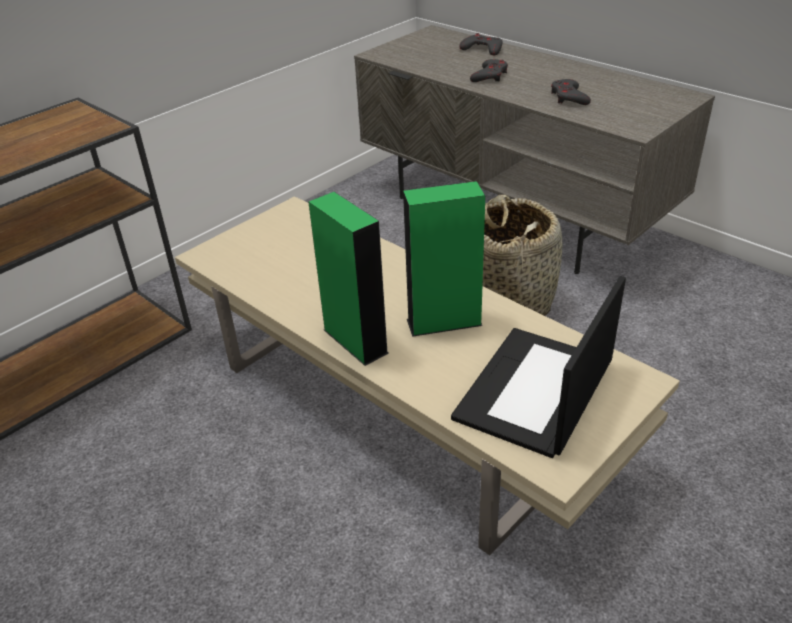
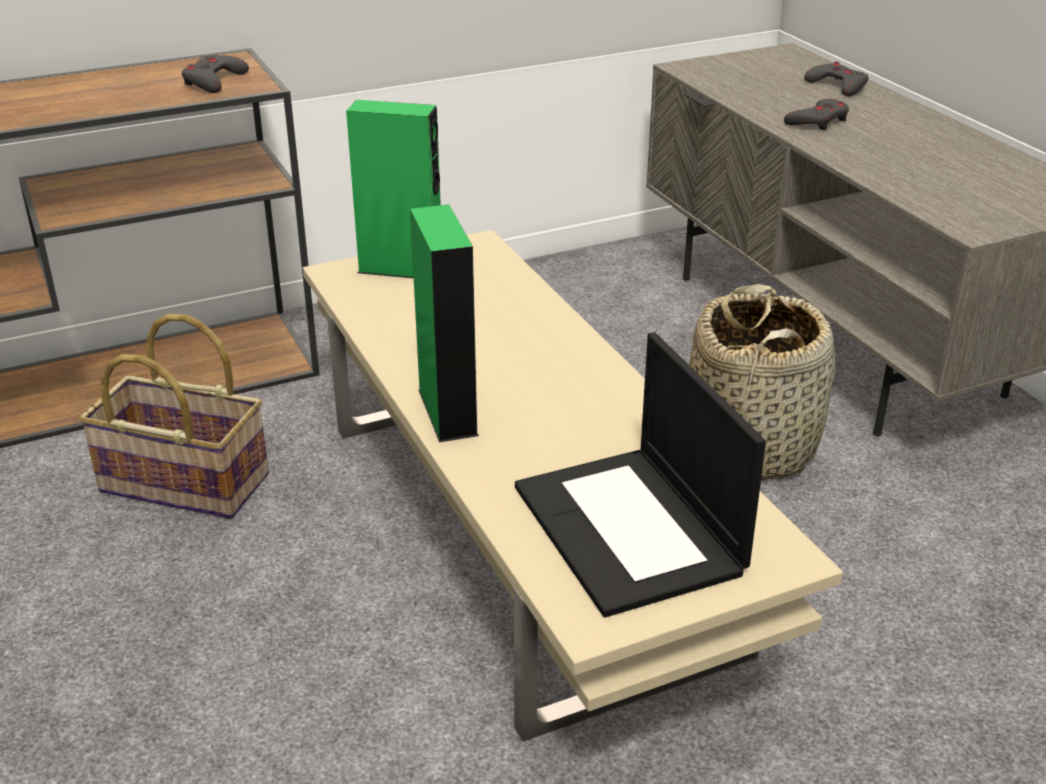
camera: 20 degrees right, 5 degrees down
(136, 444) = (182, 484): none -> basket
(444, 322) = (574, 419): green speaker -> green speaker (401, 269)
(535, 392) = (631, 530): laptop -> laptop turned 75 degrees counterclockwise
(569, 97) = (909, 168): grey game controller -> grey game controller (214, 81)

